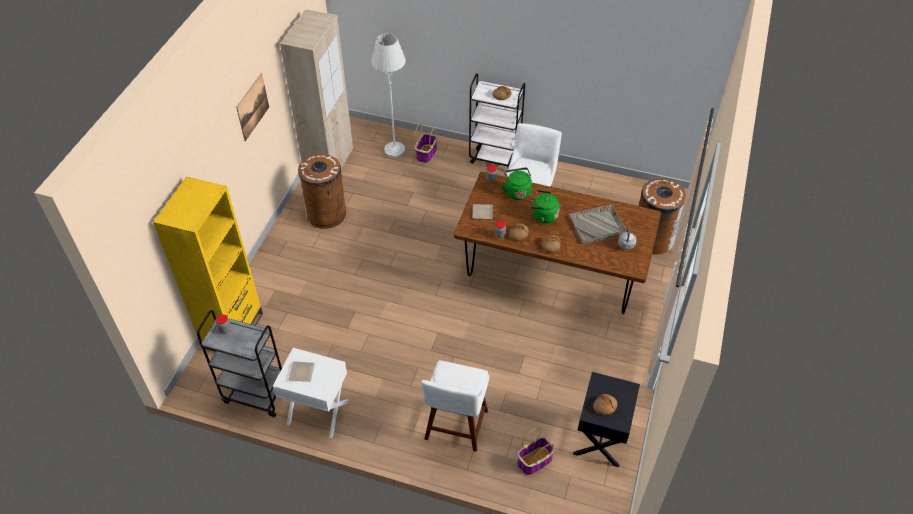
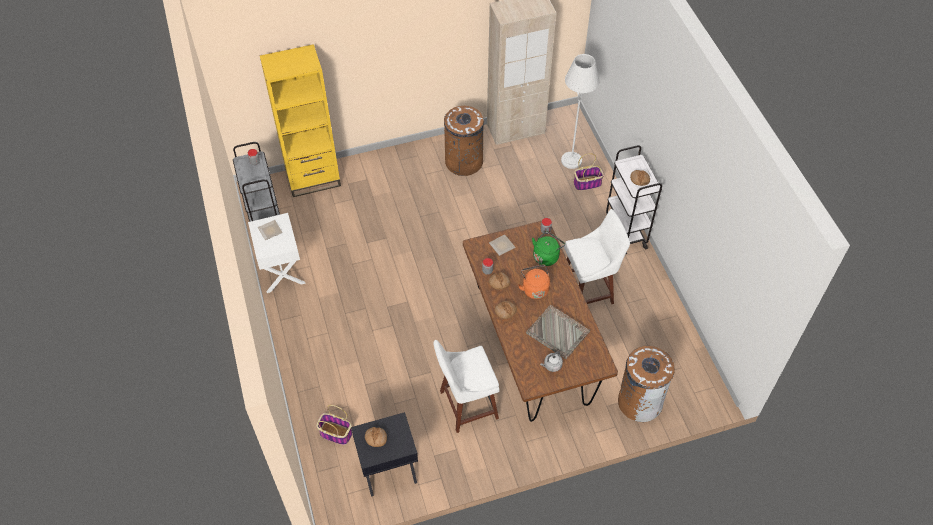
camera: 55 degrees right, 5 degrees up
(252, 107) = (431, 35): picture -> none
(455, 428) = (328, 363): white chair -> white chair (465, 405)
(543, 216) = (534, 288): green kettle -> orange kettle

